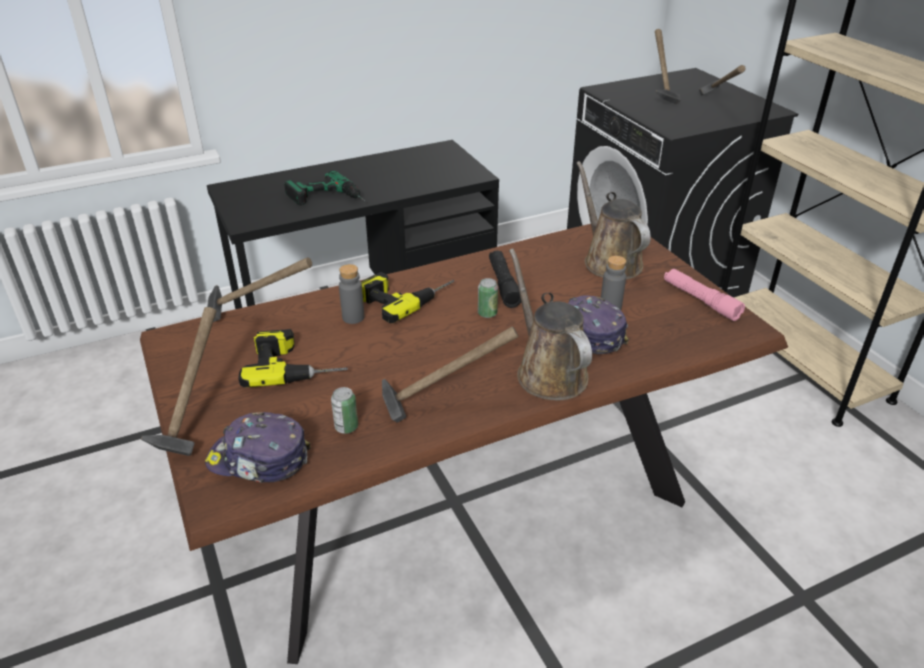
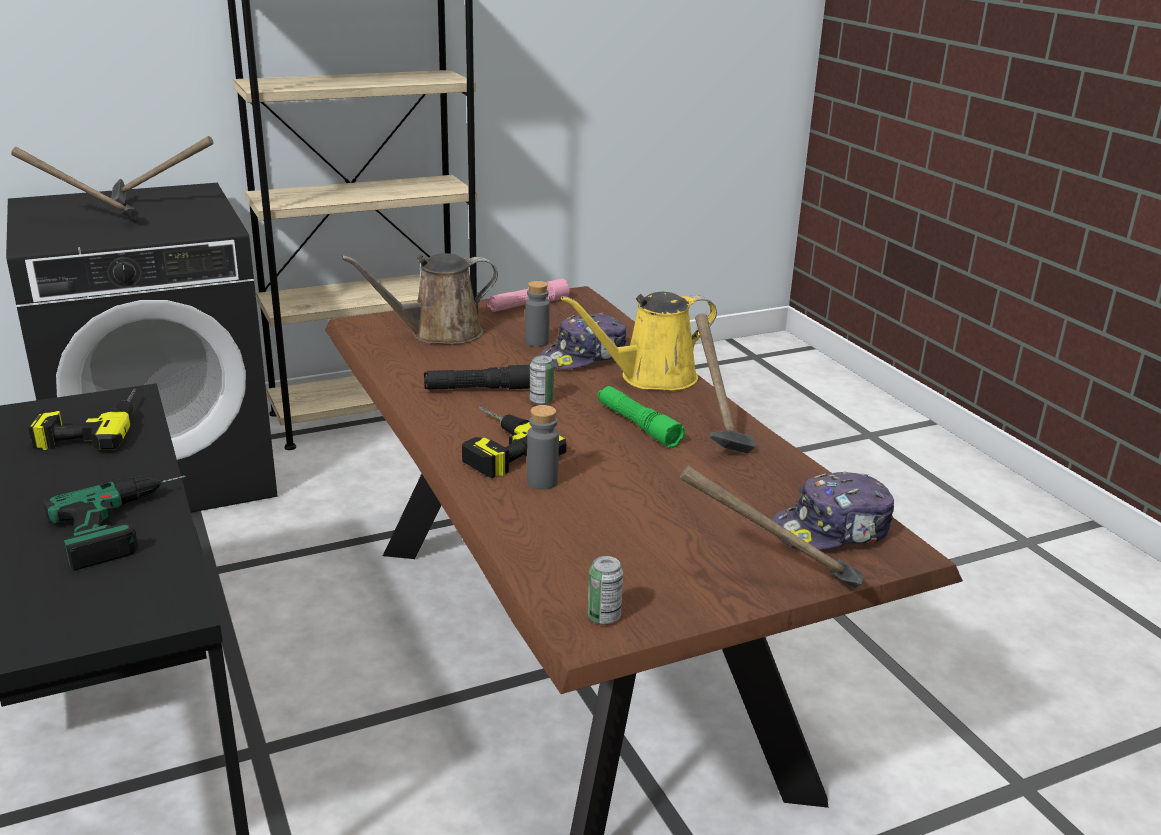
camera: 90 degrees left, 10 degrees down
(259, 317) = (535, 555): hammer -> none
(259, 459) = (832, 530): cap -> cap turned 60 degrees clockwise
(296, 364) = (650, 517): power drill -> power drill (90, 426)
(346, 427) = (763, 480): can -> can (604, 617)
(447, 362) = (638, 425): none -> green flashlight
(548, 372) = (651, 378): brown watering can -> yellow watering can

